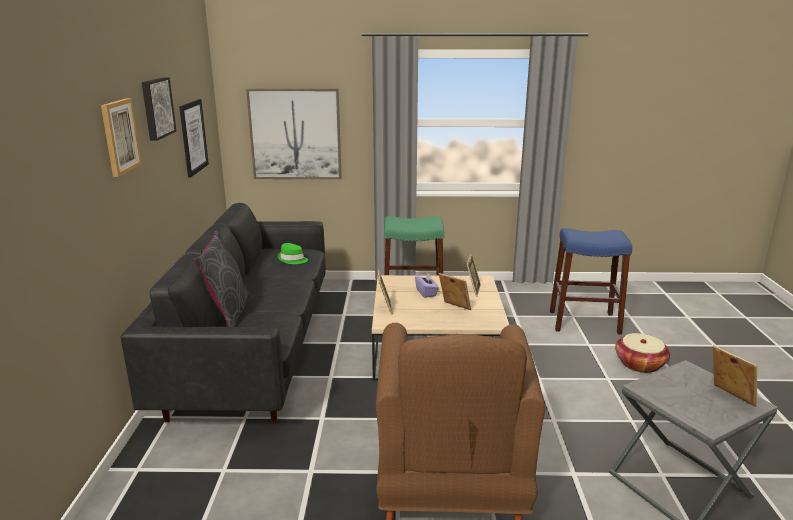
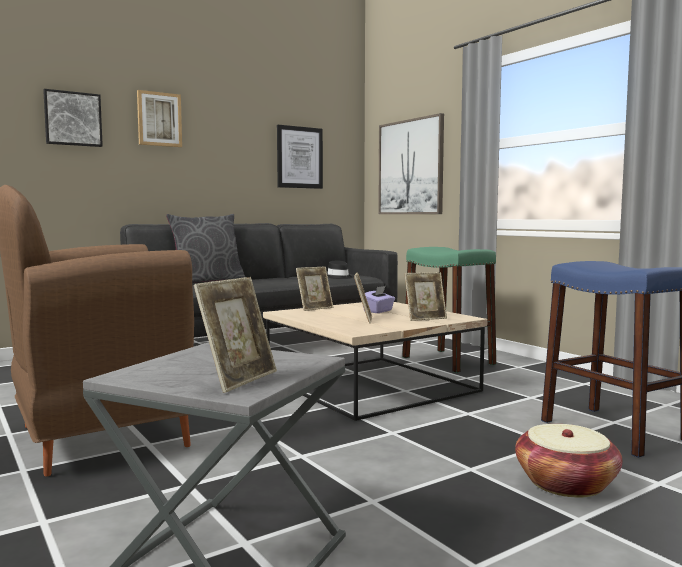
camera: 55 degrees right, 15 degrees down
(156, 108) = (231, 115): picture -> picture (73, 119)
(292, 260) = (338, 277): green hat -> black hat

